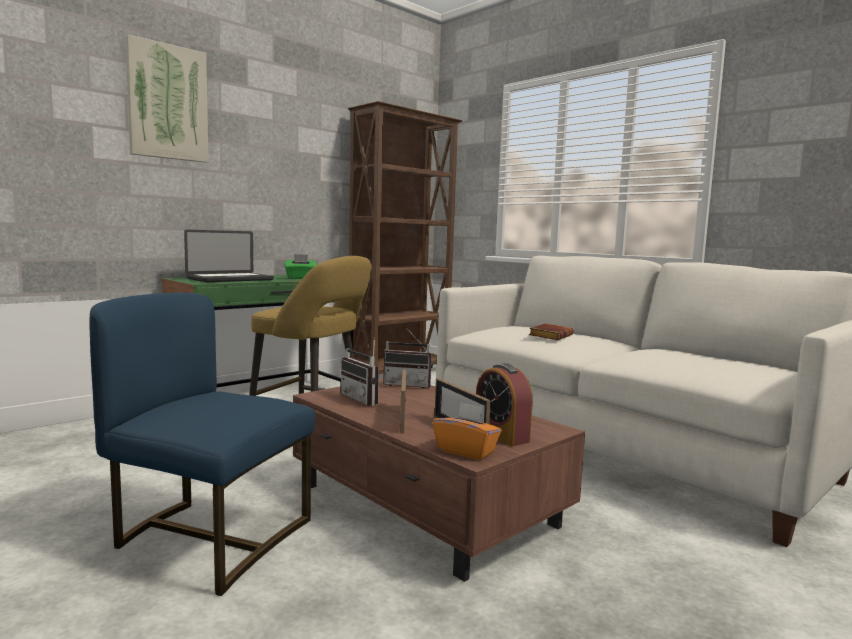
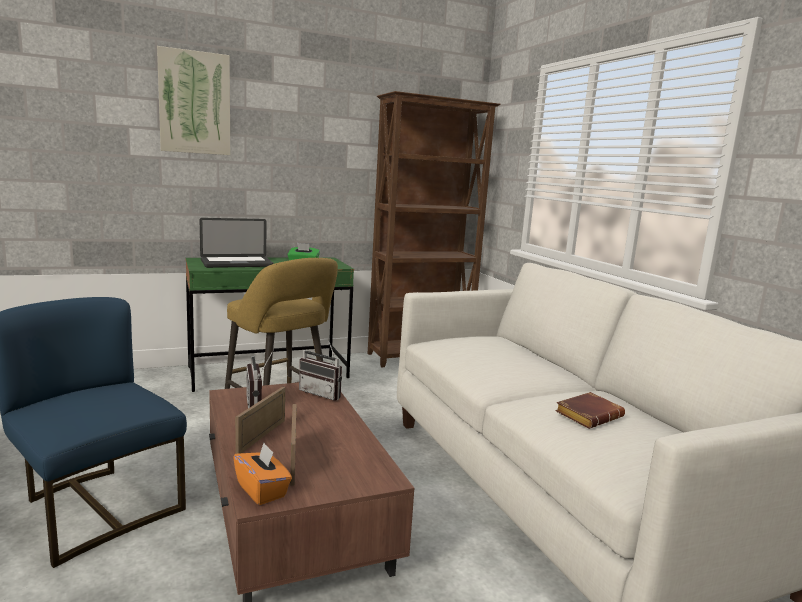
camera: 20 degrees right, 5 degrees up
(501, 435) = (322, 476): alarm clock -> none
(550, 336) = (492, 359): brown book -> brown book (588, 415)

